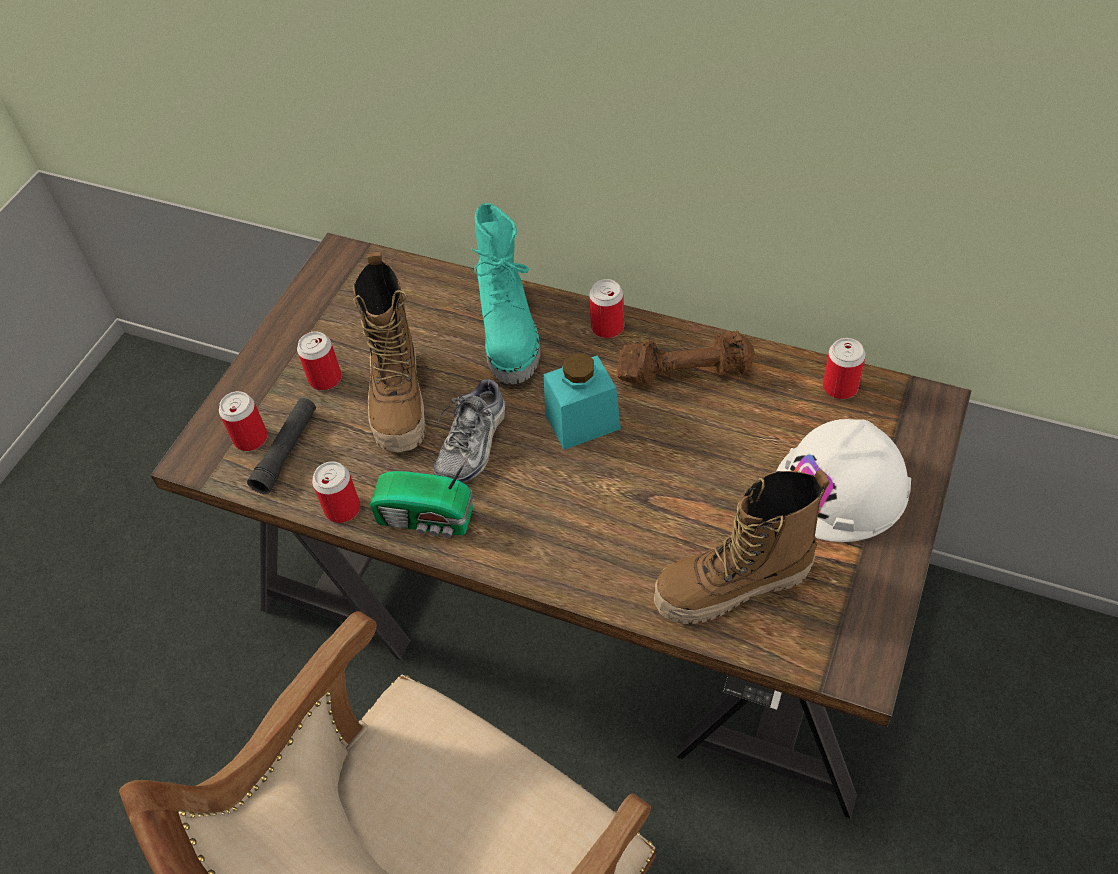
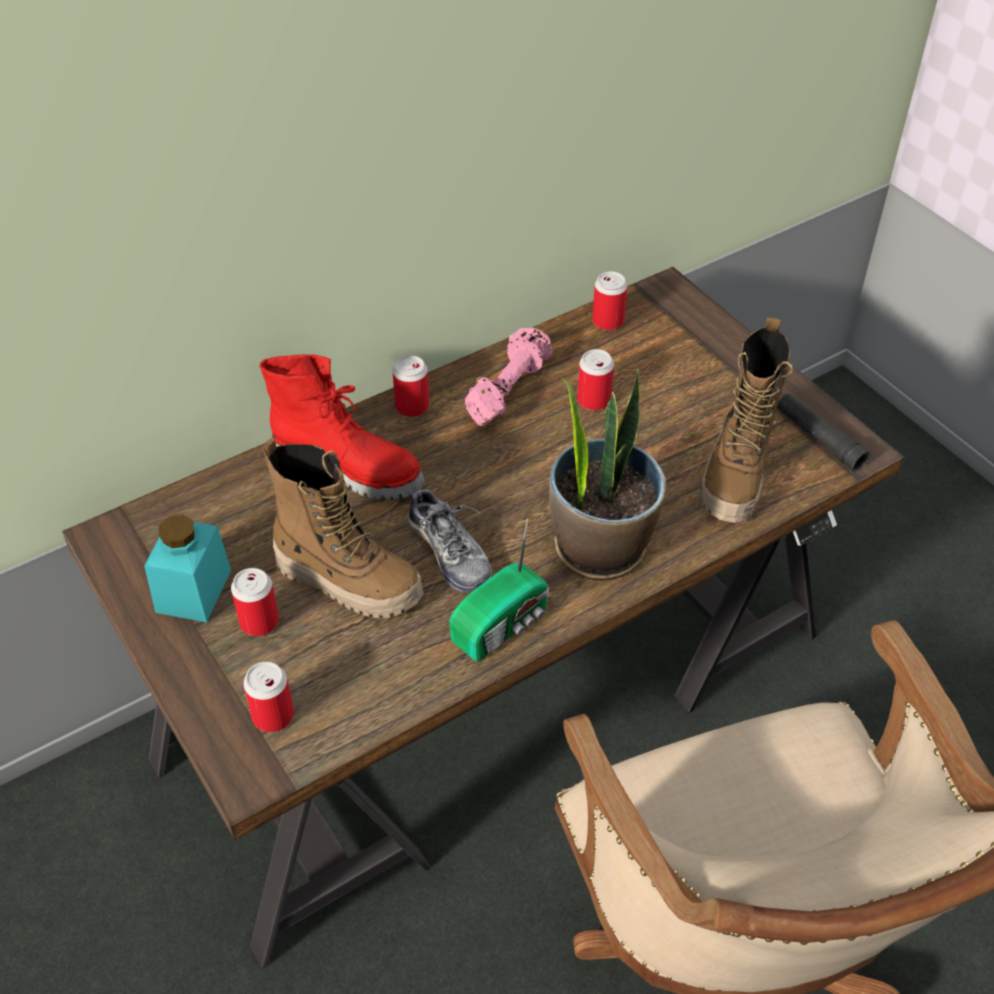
camera: 60 degrees left, 5 degrees down
(286, 451) = (319, 693): black flashlight -> black flashlight (819, 439)
(342, 509) = (433, 681): can -> can (593, 400)
(510, 333) = (350, 467): turquoise boot -> red boot
(560, 535) = (600, 547): none -> potted plant
(582, 421) = (497, 473): turquoise jar -> turquoise jar (193, 591)
(684, 371) = (507, 390): brown dumbbell -> pink dumbbell
(841, 488) = (699, 372): white hard hat -> none

